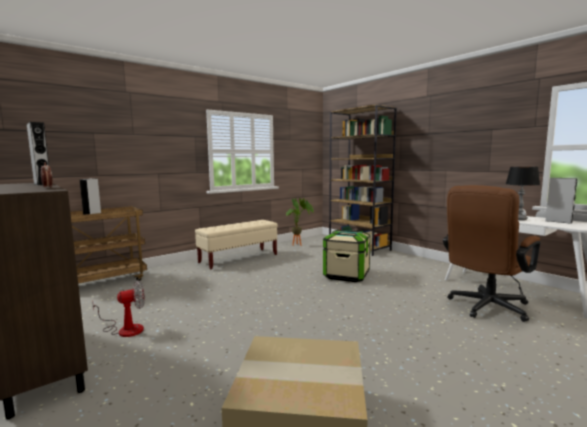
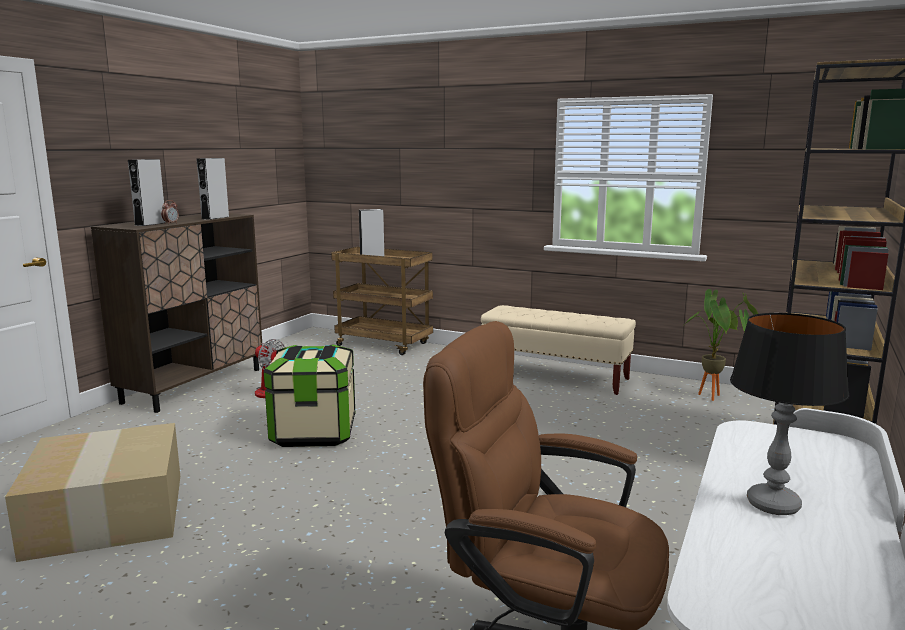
camera: 65 degrees right, 5 degrees up
(346, 275) = (583, 472): storage box -> storage box (314, 432)
(558, 221) = (824, 573): grey speaker -> grey speaker (150, 224)

